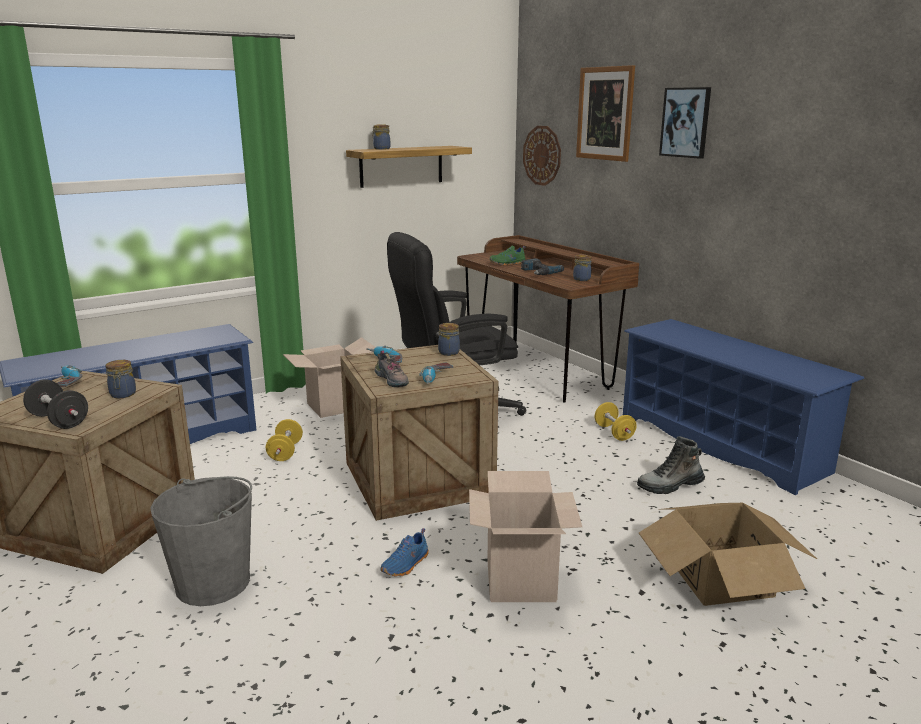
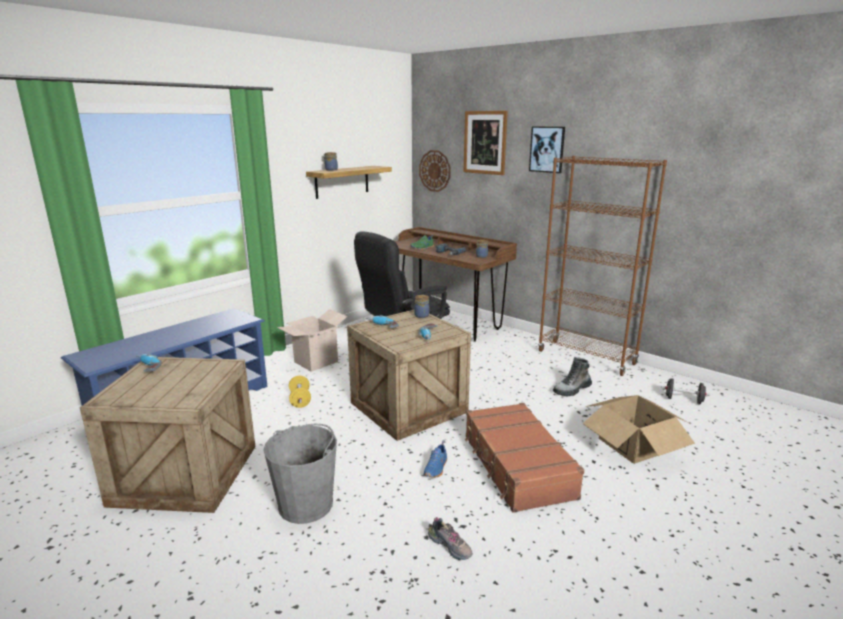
camera: 15 degrees left, 0 degrees up
(59, 421) = (169, 399): black dumbbell -> black dumbbell (683, 400)
(123, 395) = (204, 372): jar -> none
(393, 380) = (400, 339): shoe -> shoe (451, 546)
(520, 580) = (517, 466): cardboard box -> brown suitcase
(614, 432) = (518, 359): yellow dumbbell -> none
(721, 443) = (586, 358): blue shoe rack -> brown bookcase

